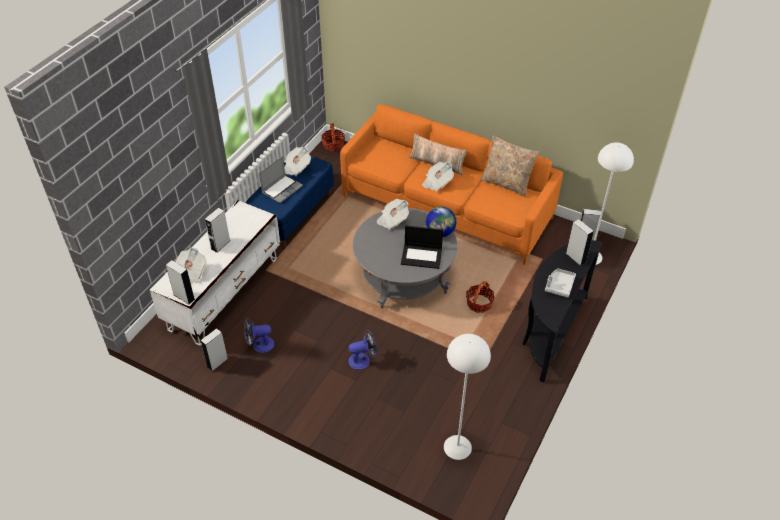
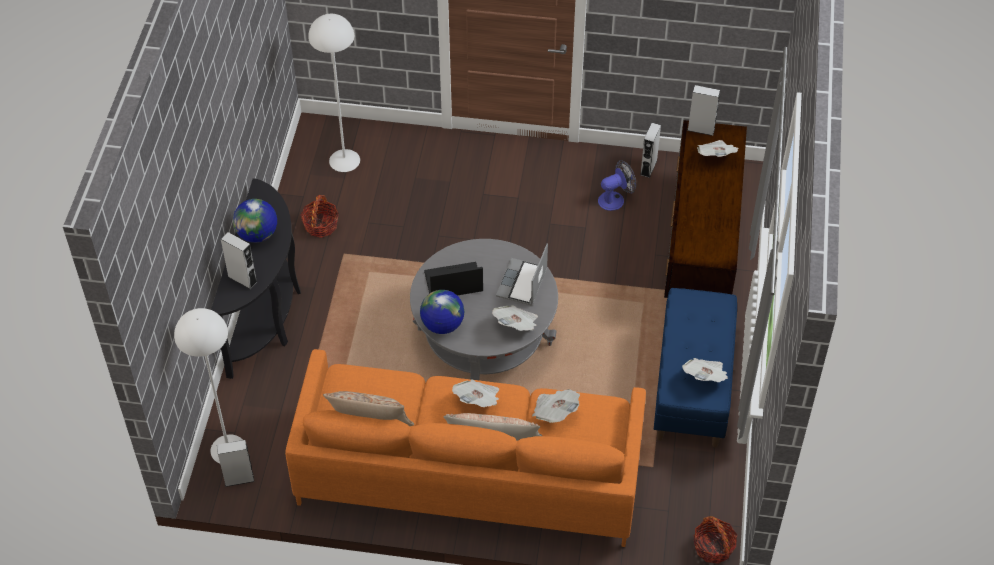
camera: 160 degrees right, 5 degrees up
(220, 245) = (709, 200): grey speaker -> none
(225, 293) = (700, 246): white tv stand -> brown tv stand
(282, 189) = (700, 333): laptop -> laptop (522, 284)
(363, 360) = (486, 217): fan -> none
(394, 166) = (555, 412): none -> newspaper
(479, 304) = (370, 327): basket -> basket (320, 225)
(559, 285) = (257, 235): grey tray -> globe

